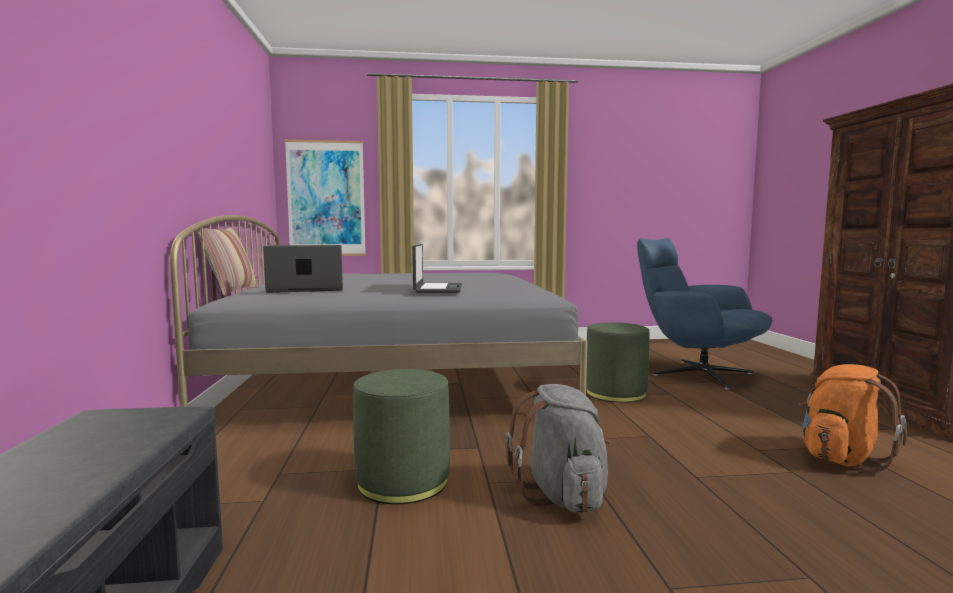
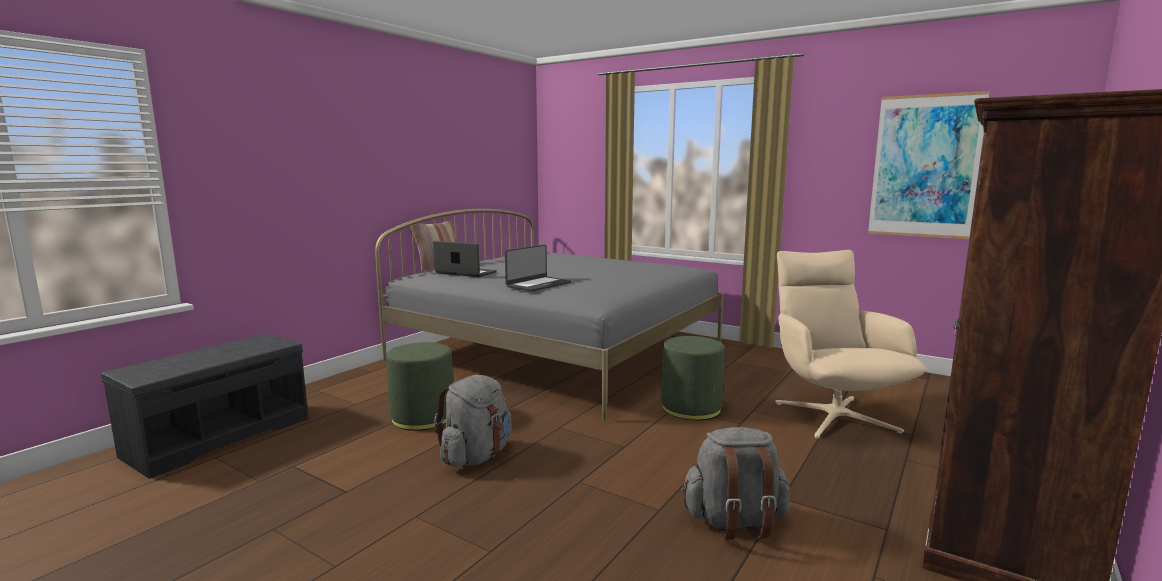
camera: 40 degrees right, 5 degrees up
(326, 198) = (571, 186): picture -> picture (924, 166)
(699, 373) = (833, 415): blue armchair -> beige armchair
(841, 458) = (734, 522): orange backpack -> grey backpack

